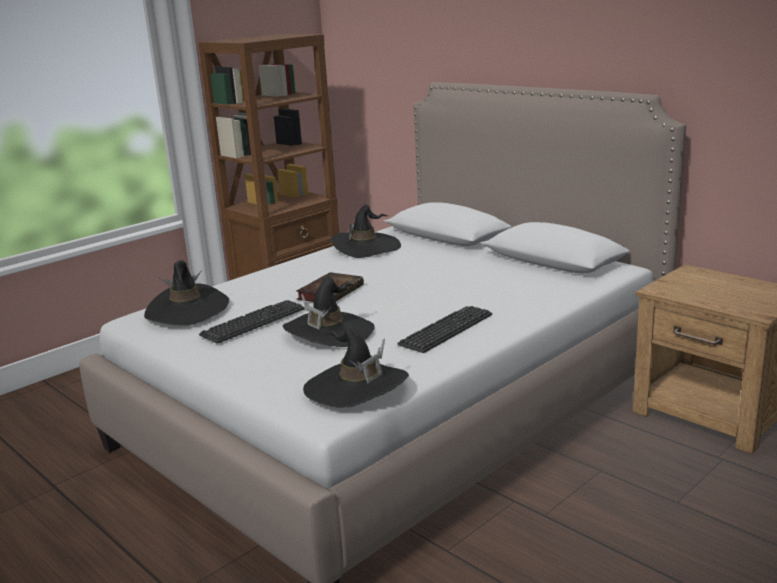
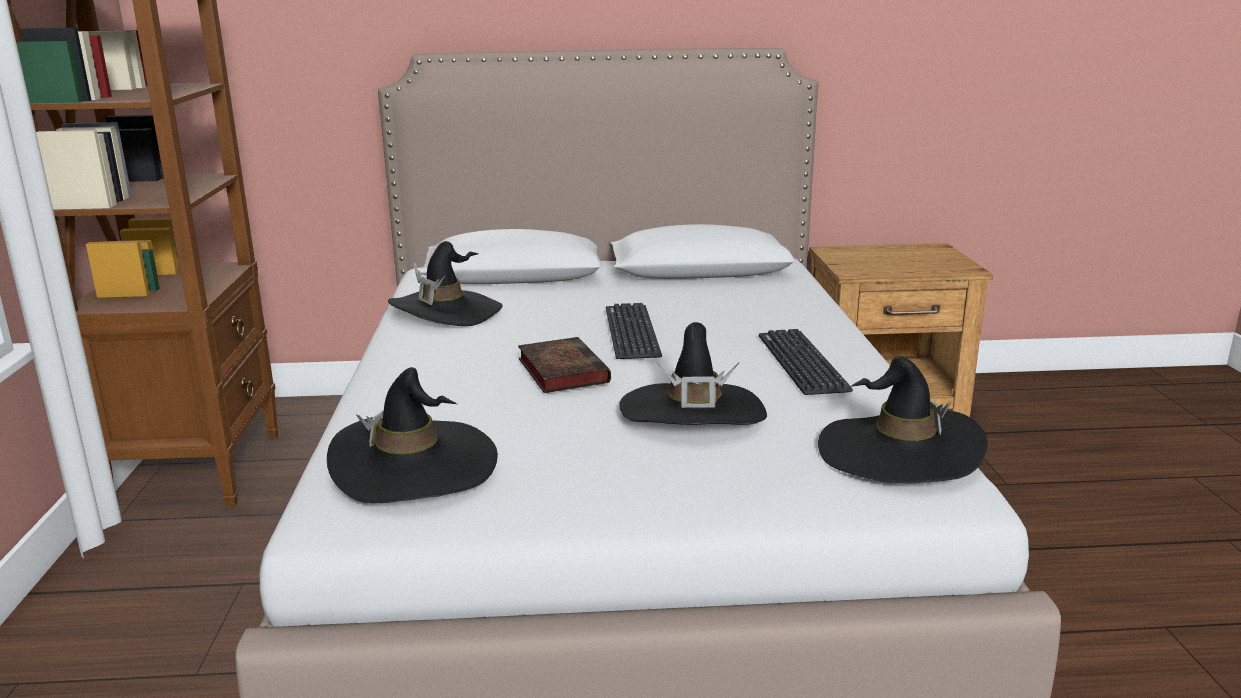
camera: 50 degrees left, 0 degrees up
(253, 322) = (566, 440): keyboard -> keyboard (631, 332)

